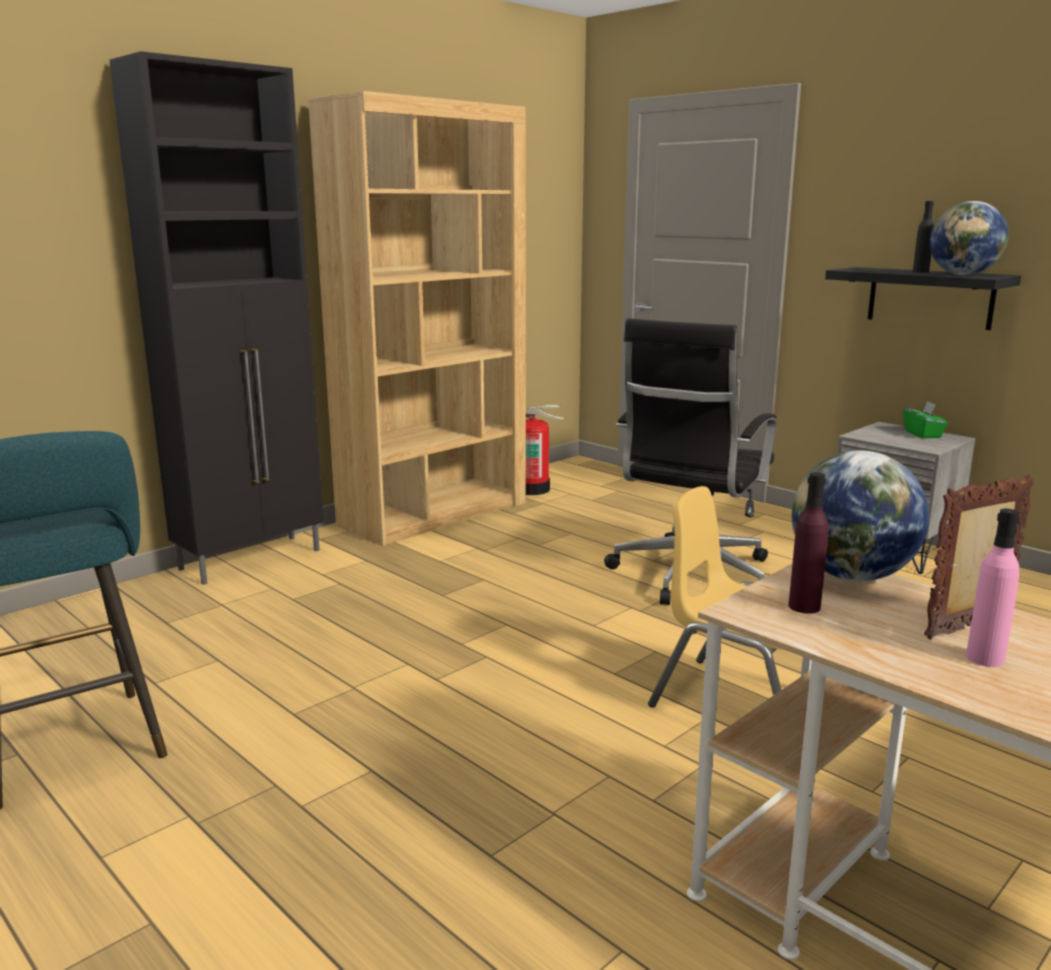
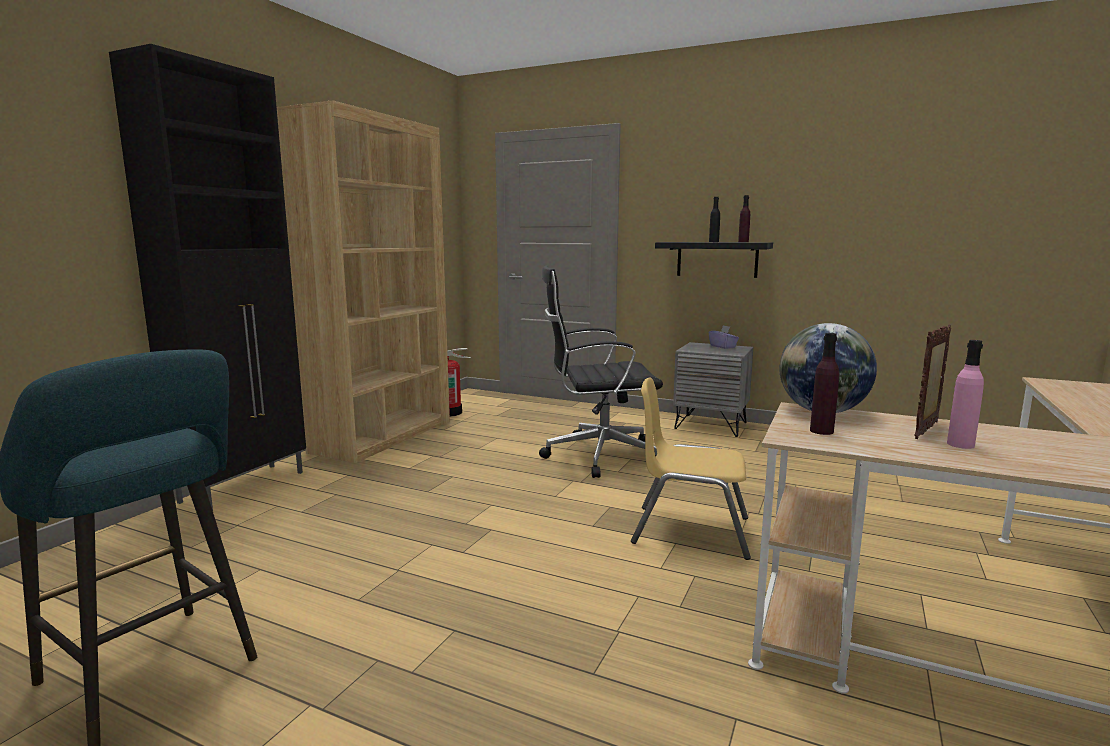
camera: 20 degrees left, 5 degrees down
(690, 576) = (598, 455): black office chair -> black office chair turned 75 degrees clockwise
(923, 434) = (723, 347): green tissue box -> purple tissue box
(963, 275) = (743, 242): globe -> purple bottle

